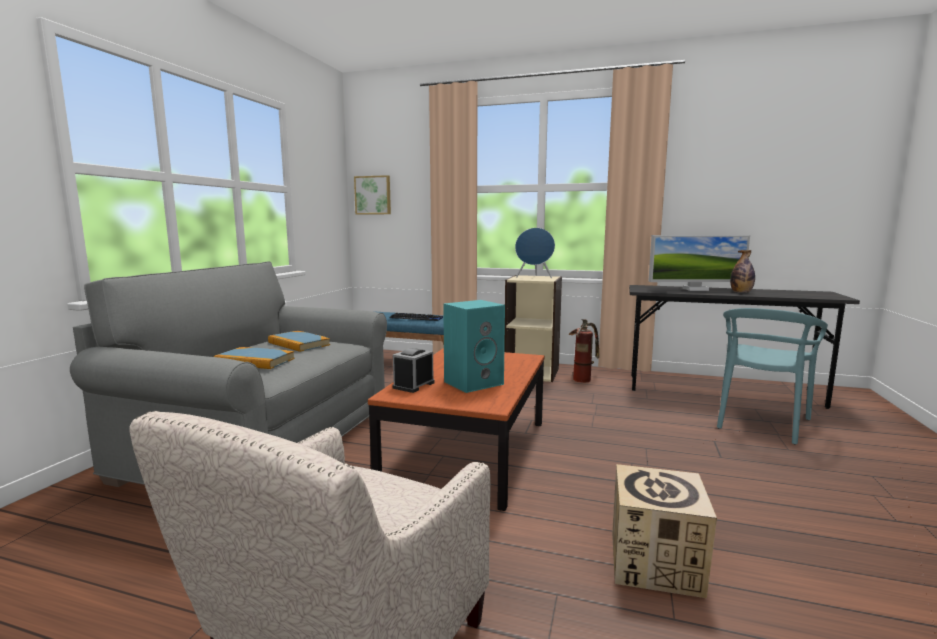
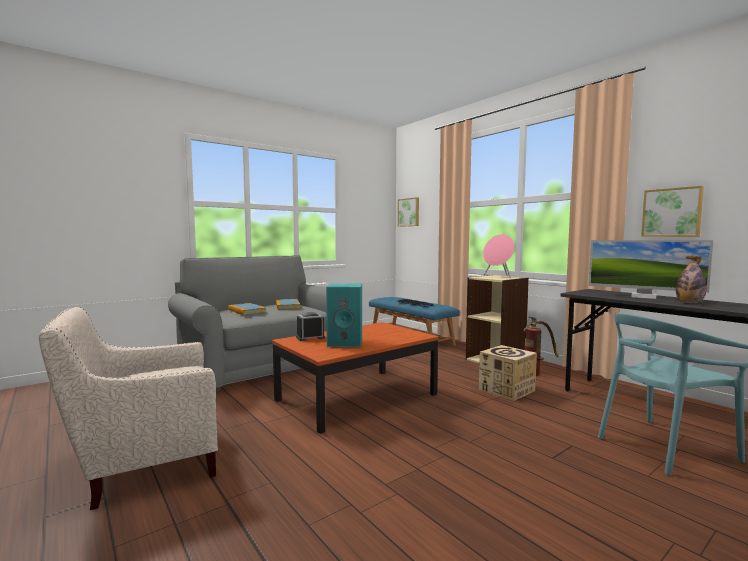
camera: 35 degrees right, 5 degrees down
(534, 277) = (498, 277): blue speaker -> pink speaker
(655, 563) = (355, 494): cardboard box -> cardboard box (506, 390)
(700, 208) = (672, 212): none -> picture

